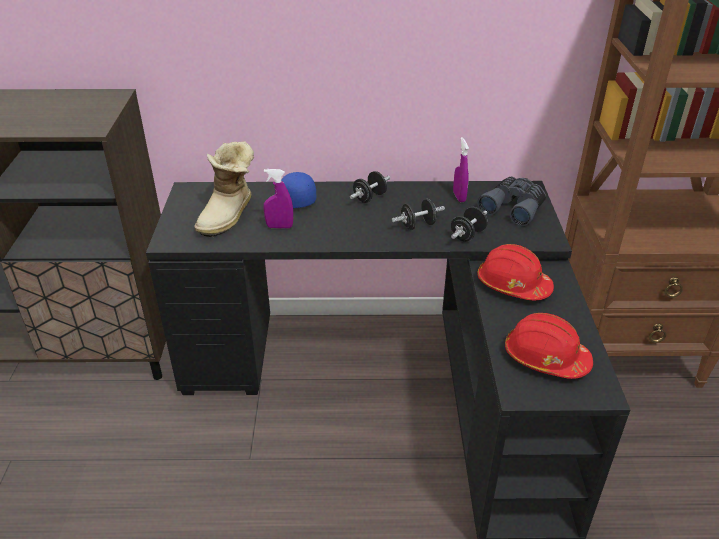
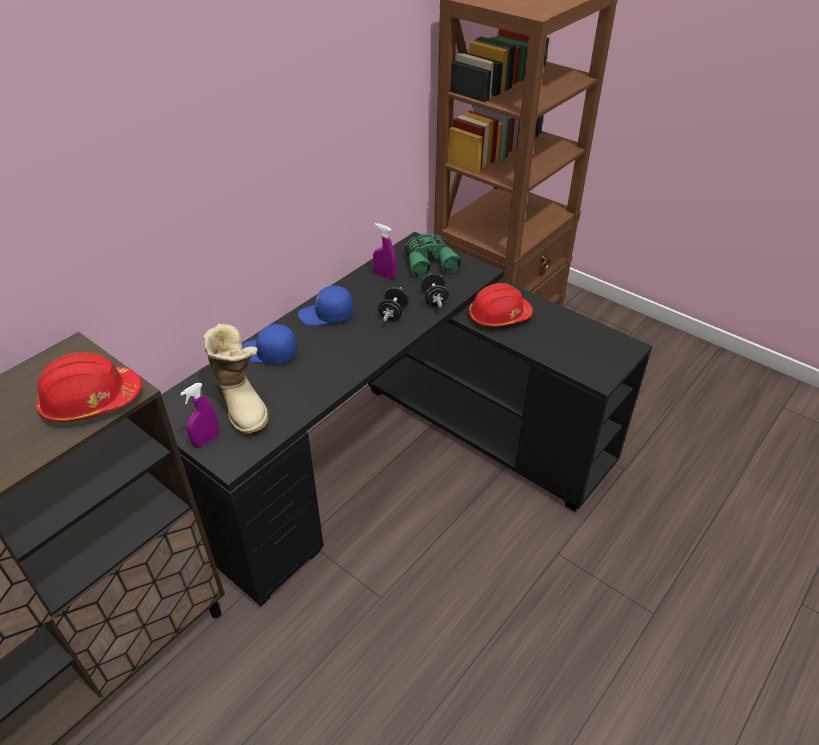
camera: 50 degrees left, 5 degrees up
(279, 227) = (300, 383): purple spray bottle -> purple spray bottle (206, 440)
(369, 197) = (326, 315): black dumbbell -> blue cap
(514, 207) = (429, 261): grey binoculars -> green binoculars
(545, 358) = (580, 348): red hard hat -> red hard hat (91, 401)

